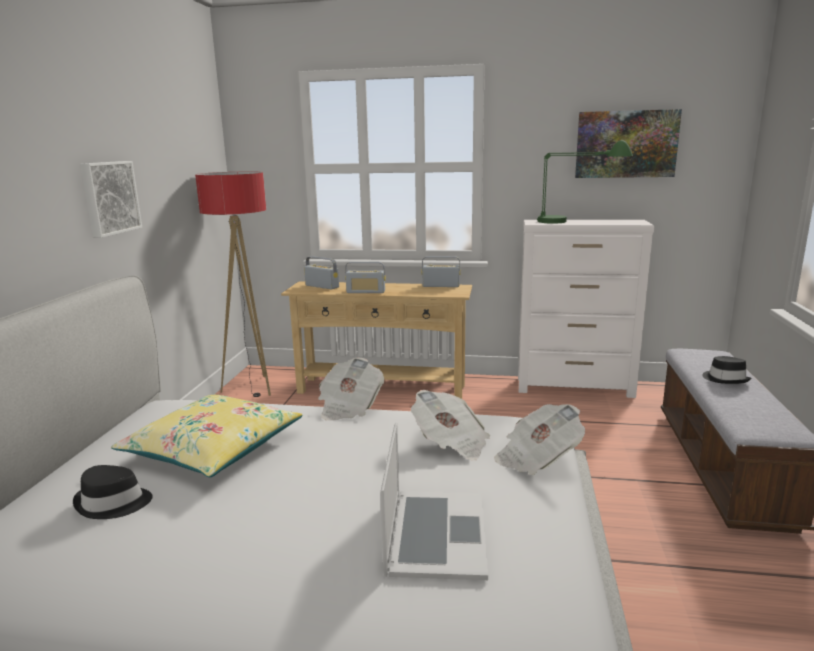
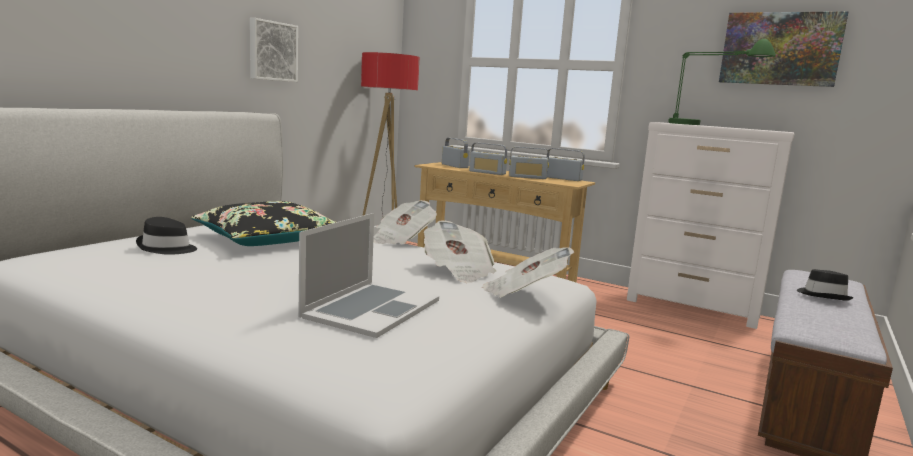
camera: 20 degrees right, 5 degrees down
(213, 449) = (267, 239): yellow pillow -> black pillow
(409, 291) = (527, 177): none -> radio

